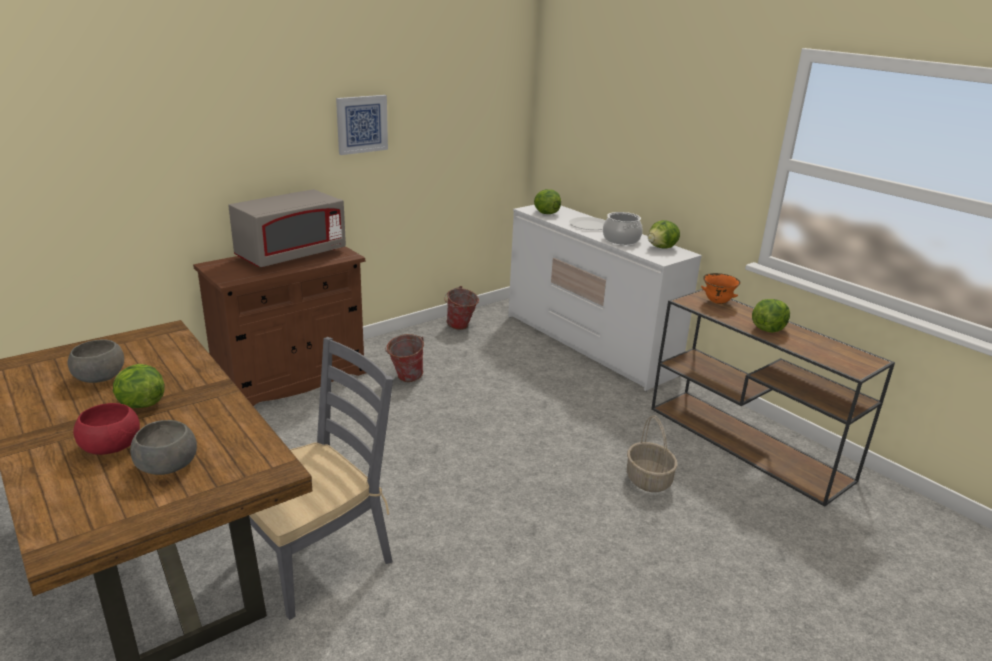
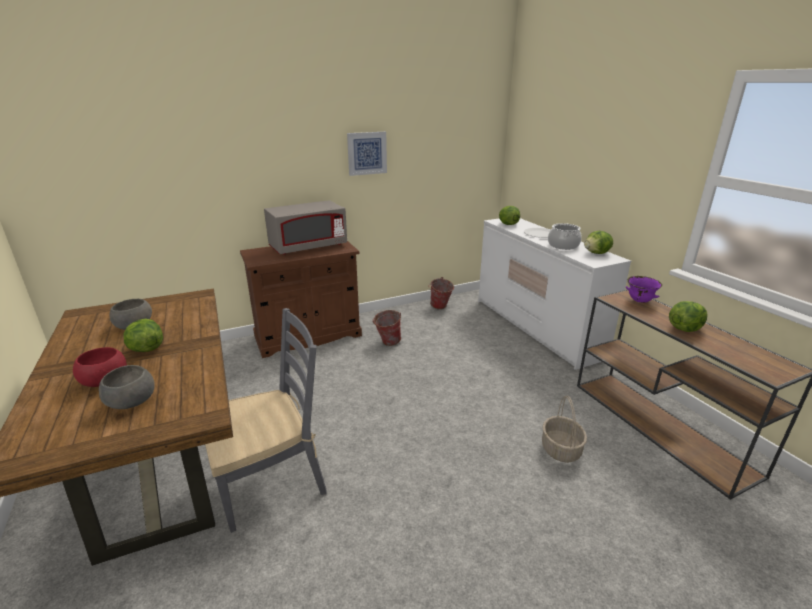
camera: 15 degrees right, 0 degrees up
(717, 302) = (639, 301): orange bowl -> purple bowl

